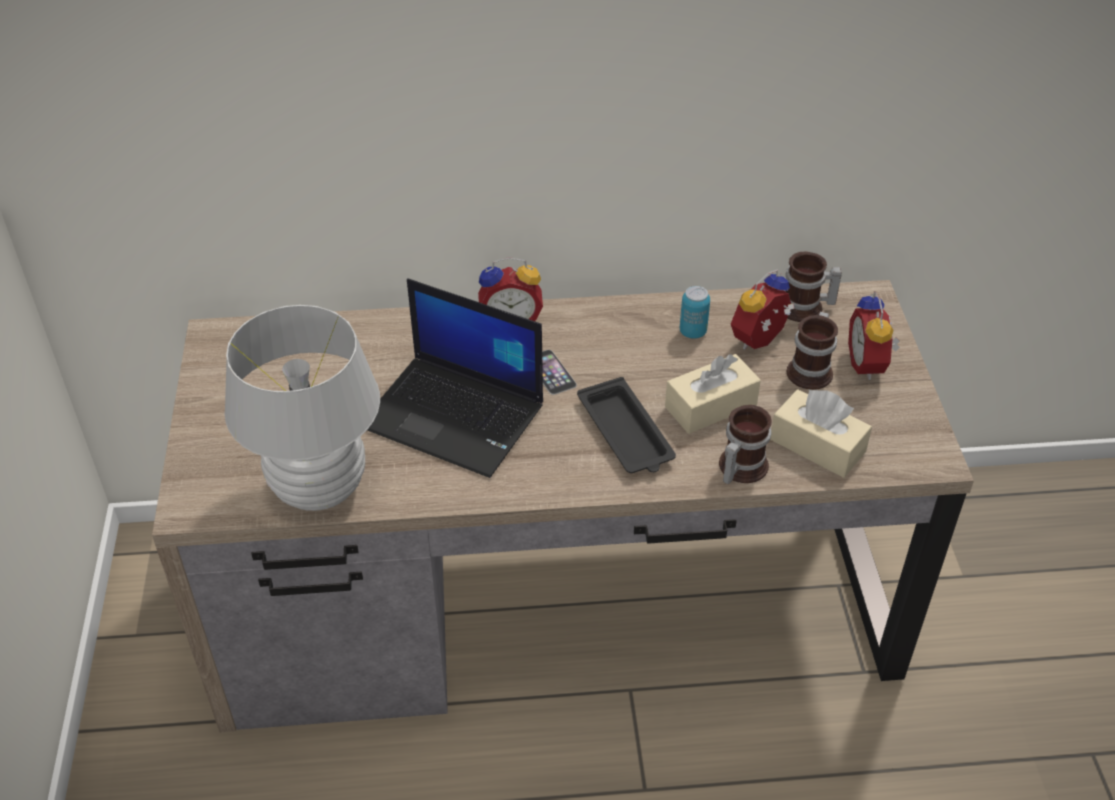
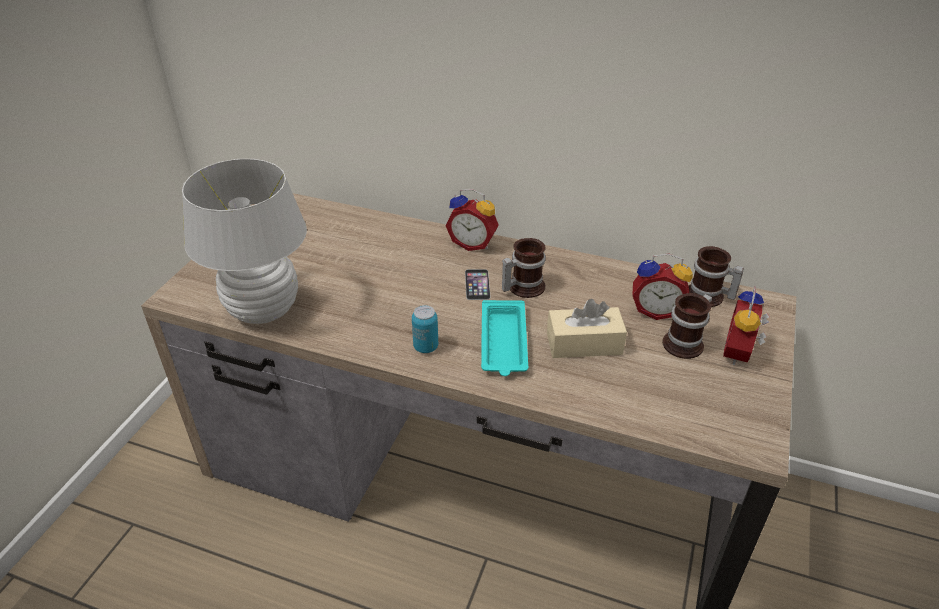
camera: 25 degrees right, 5 degrees down
(455, 416) = (389, 293): laptop -> none
(626, 434) = (503, 343): black tray -> turquoise tray
(693, 332) = (604, 288): can -> can (426, 347)
(738, 467) = (577, 396): mug -> mug (522, 287)
(761, 341) = (656, 310): alarm clock -> alarm clock turned 150 degrees counterclockwise
(817, 445) = (656, 401): beige tissue box -> none

